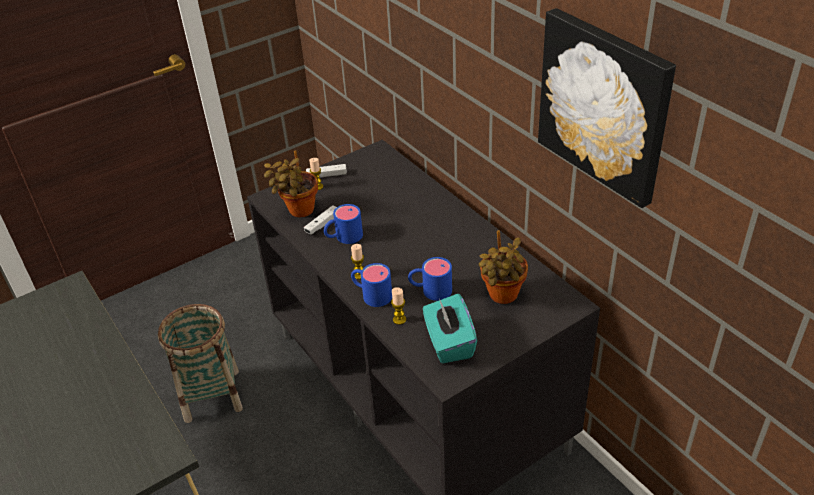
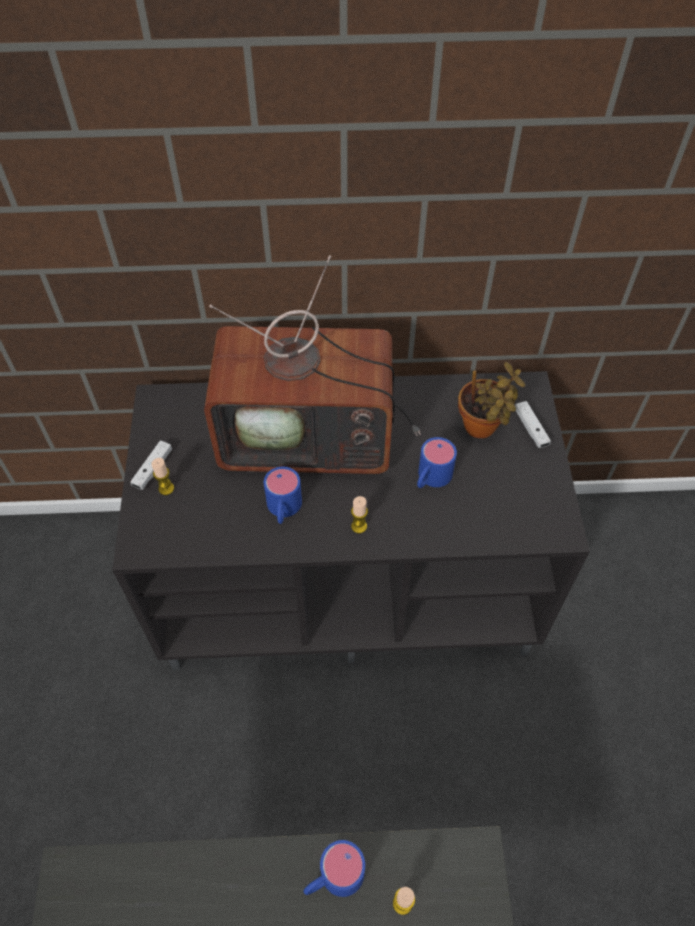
camera: 60 degrees left, 15 degrees up
(212, 395) = (198, 792): basket -> none
(299, 211) = (196, 529): potted plant -> none
(322, 224) = (242, 517): white game controller -> white game controller (531, 429)
(371, 294) = (398, 531): blue mug -> blue mug (333, 878)
(399, 319) = (455, 526): candle -> candle (402, 903)
(413, 222) = (312, 435): none -> television
(449, 343) = (516, 504): turquoise tissue box -> none
(605, 105) = (555, 177): picture -> none

